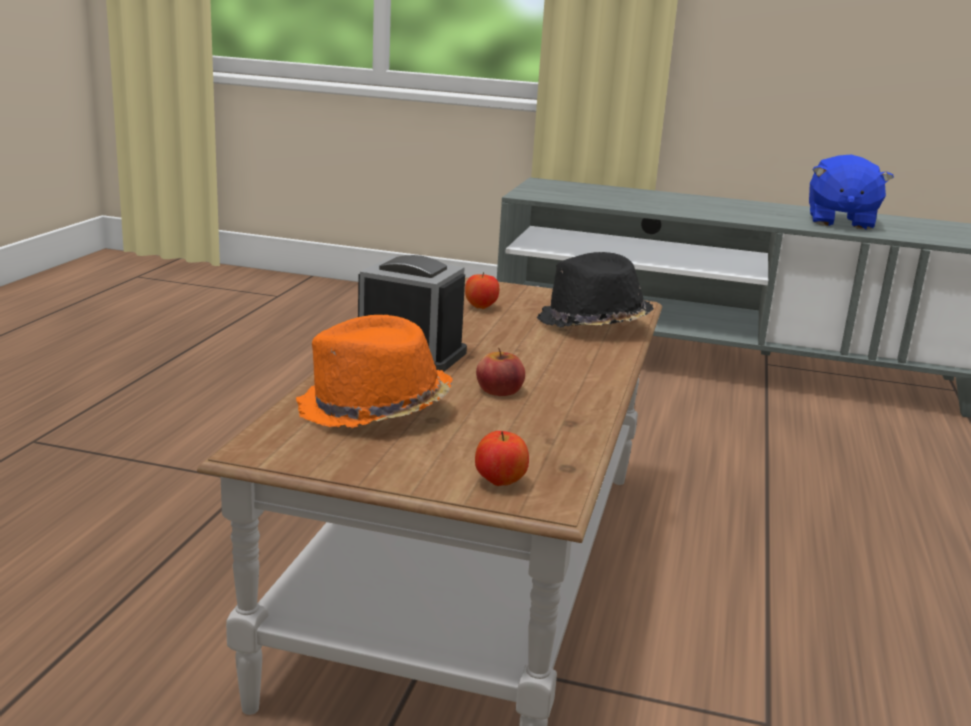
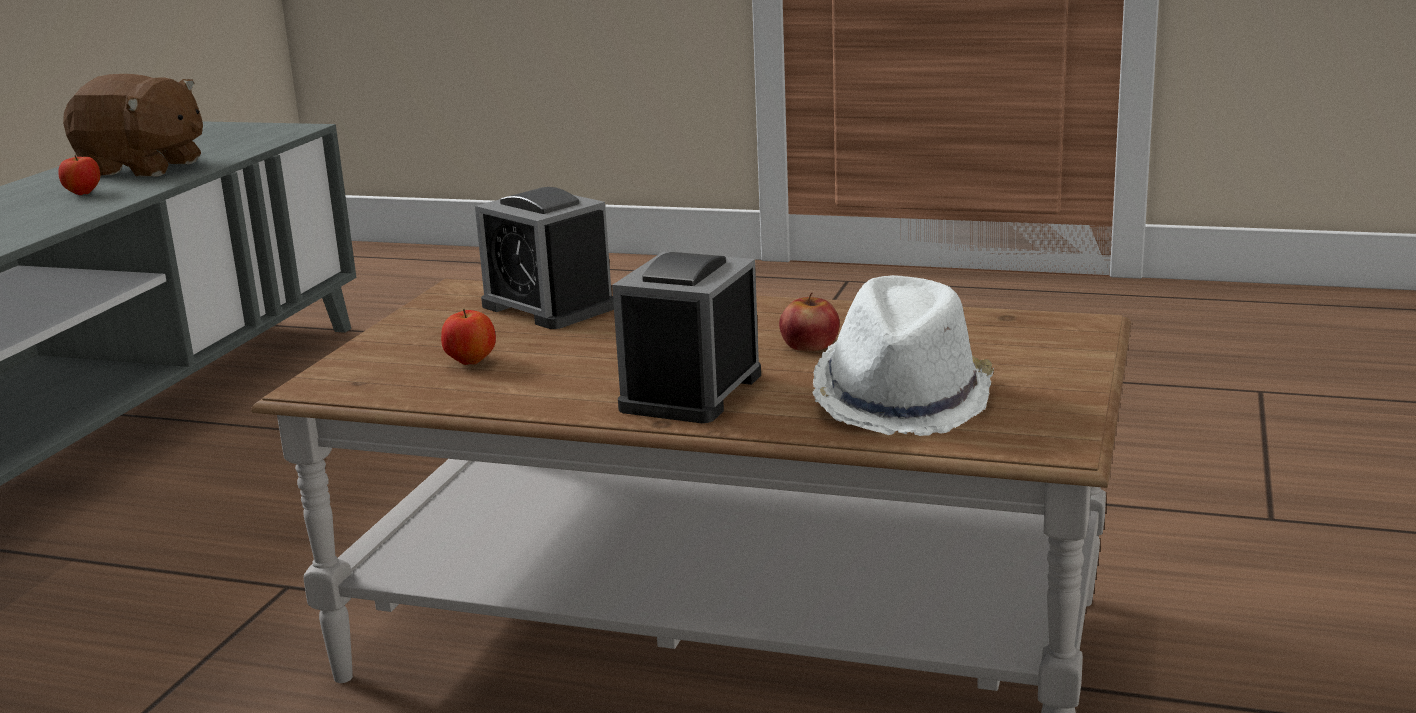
camera: 85 degrees left, 0 degrees up
(373, 410) = (903, 398): orange hat -> white hat
(500, 482) = (1060, 339): apple -> apple (83, 193)
(592, 324) = (548, 307): black hat -> alarm clock
(839, 222) = (143, 168): blue plush toy -> brown plush toy

